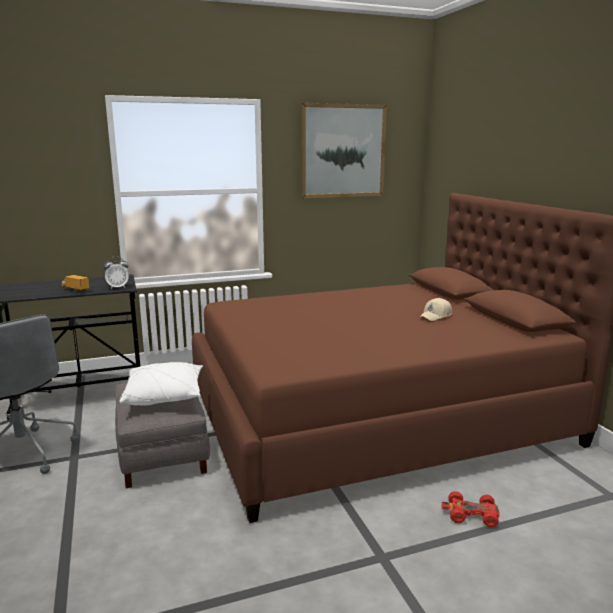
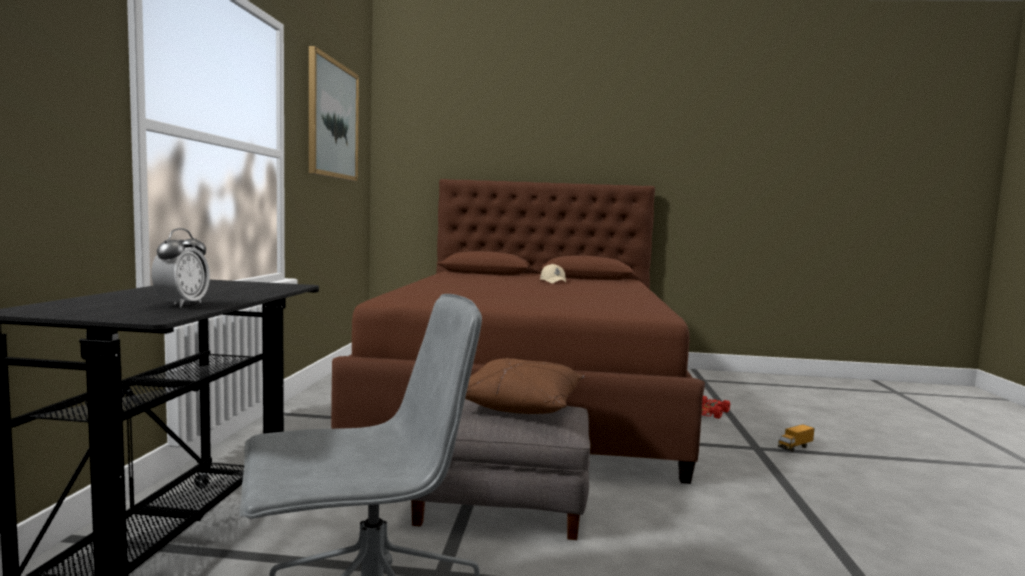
camera: 65 degrees left, 10 degrees down
(75, 290) = (238, 295): toy truck -> toy truck (795, 447)
(118, 287) = (280, 286): alarm clock -> alarm clock (182, 304)
(164, 396) = (520, 404): white pillow -> brown pillow

